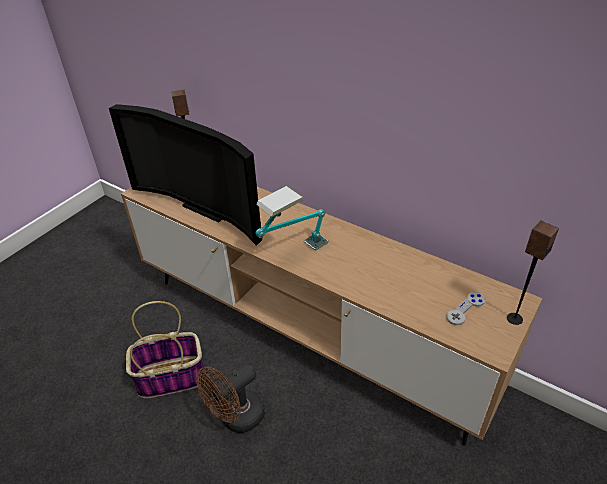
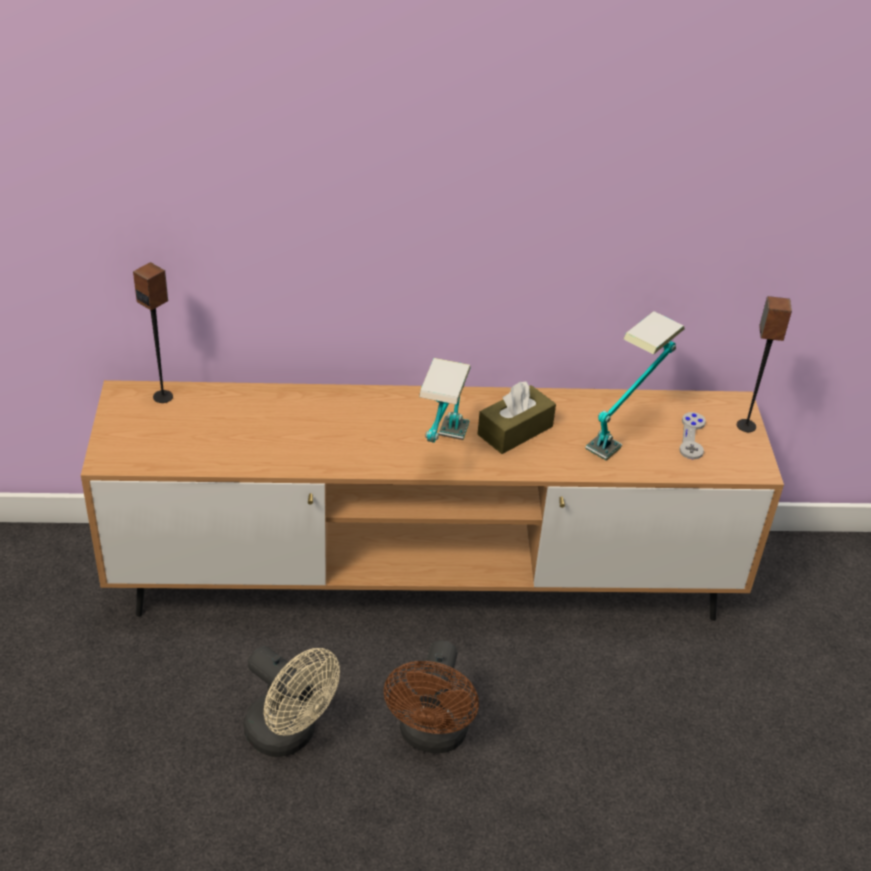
camera: 40 degrees left, 0 degrees up
(172, 377) = (289, 735): basket -> beige fan
(209, 206) = (250, 439): television -> none
(351, 257) = (515, 430): none -> brown tissue box
(424, 285) = (627, 428): none -> table lamp

